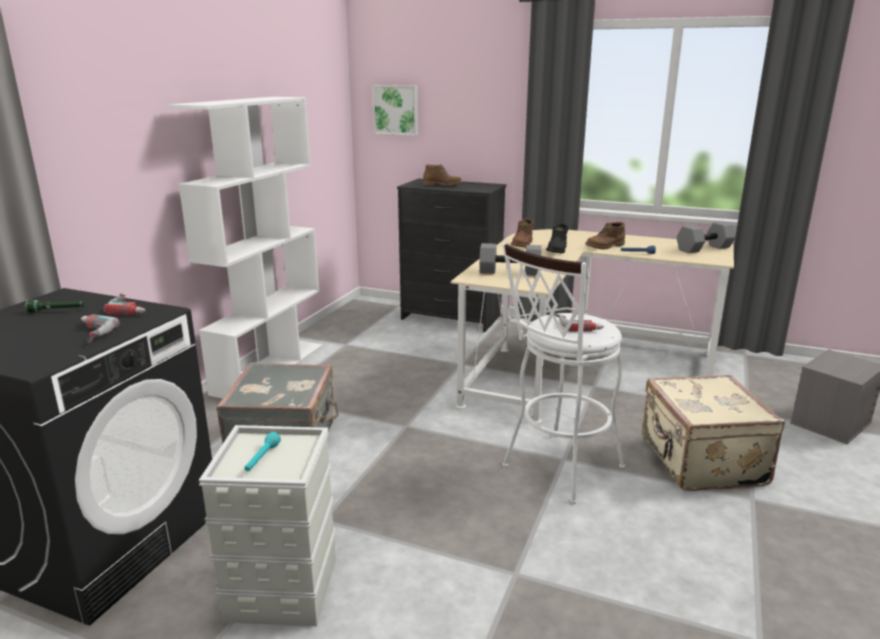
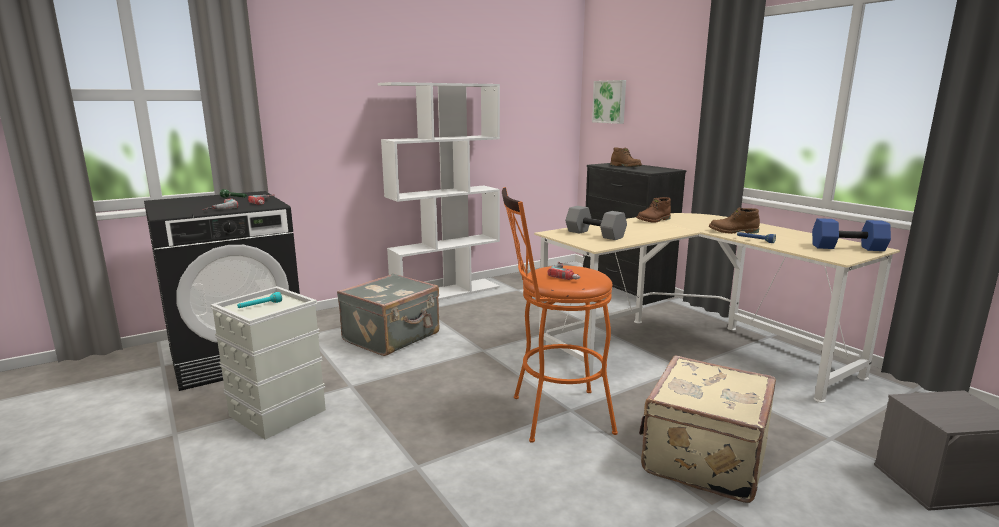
camera: 35 degrees right, 5 degrees down
(556, 470) = (552, 415): white stool -> orange stool
(557, 250) = (677, 228): black boot -> none
(704, 249) = (847, 248): grey dumbbell -> blue dumbbell

